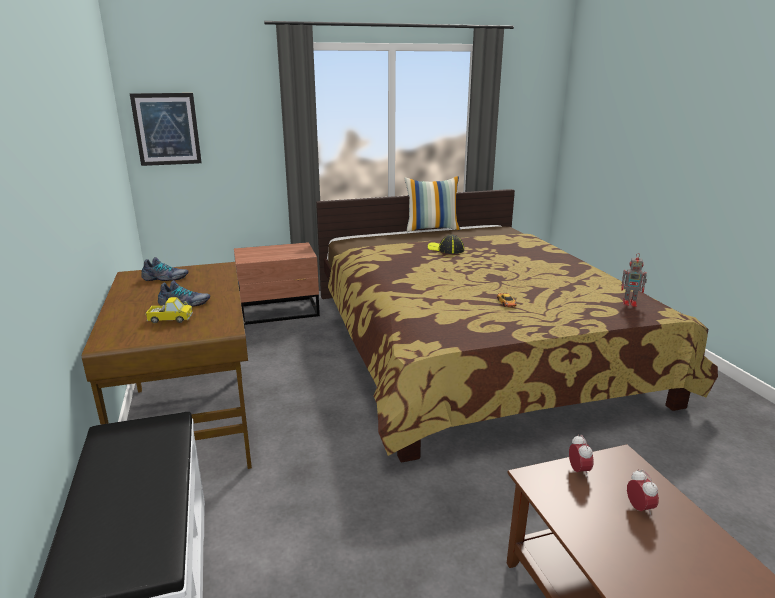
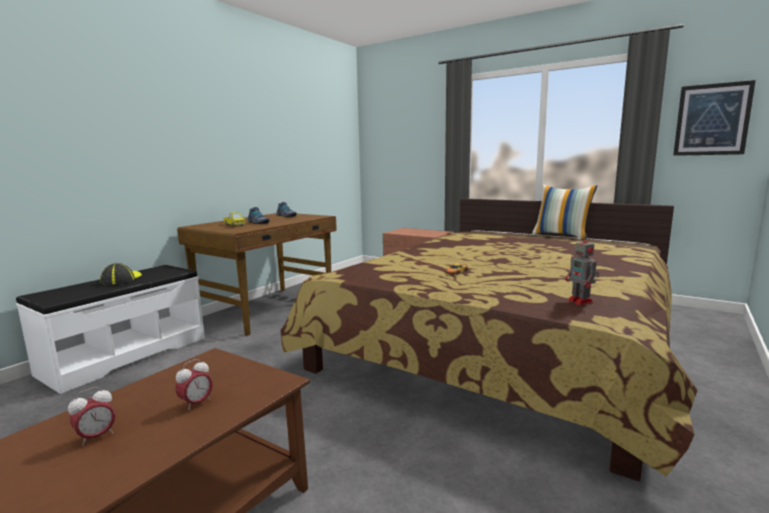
camera: 50 degrees right, 10 degrees down
(167, 129) = (381, 143): picture -> picture (712, 120)
(446, 249) = (519, 242): cap -> cap (121, 280)
(578, 471) = (237, 369): alarm clock -> alarm clock (96, 437)

